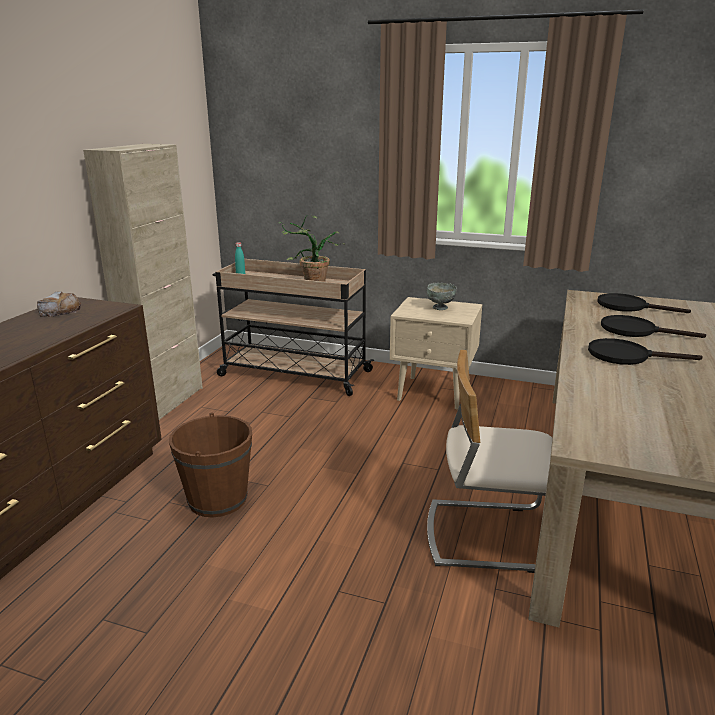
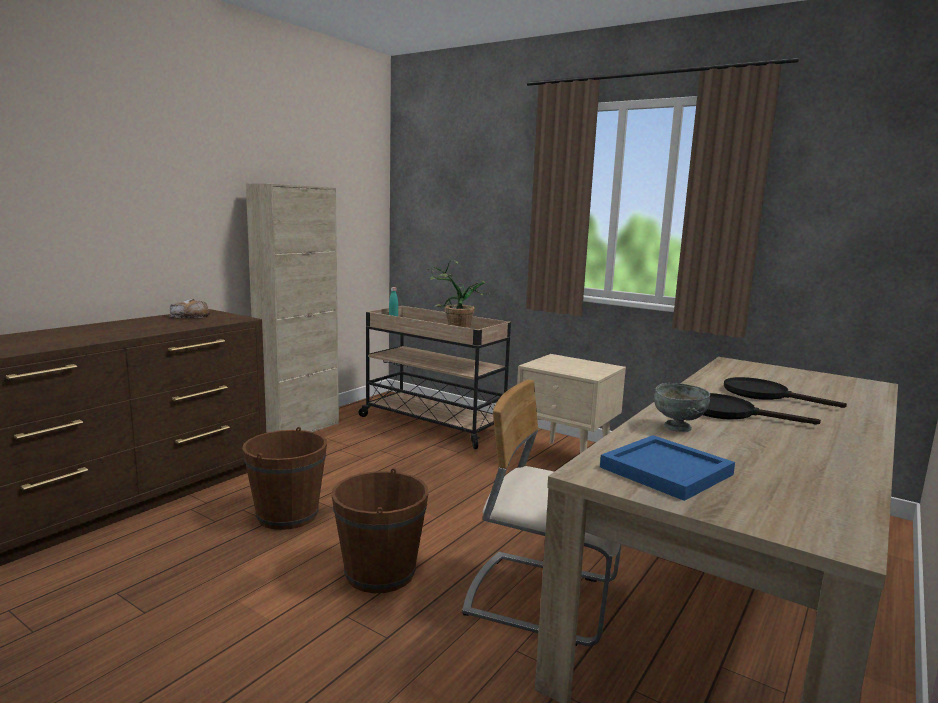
camera: 15 degrees right, 10 degrees down
(341, 542) = (380, 573): none -> brown bucket
(440, 308) = (576, 365): grey bowl -> grey bowl (678, 428)
(628, 306) = (777, 375): black frying pan -> none
(630, 431) = (664, 471): none -> blue tray

